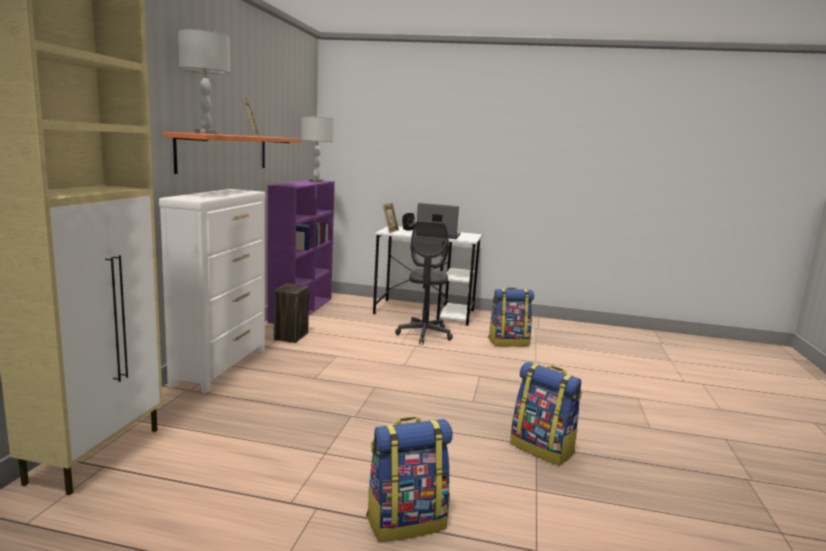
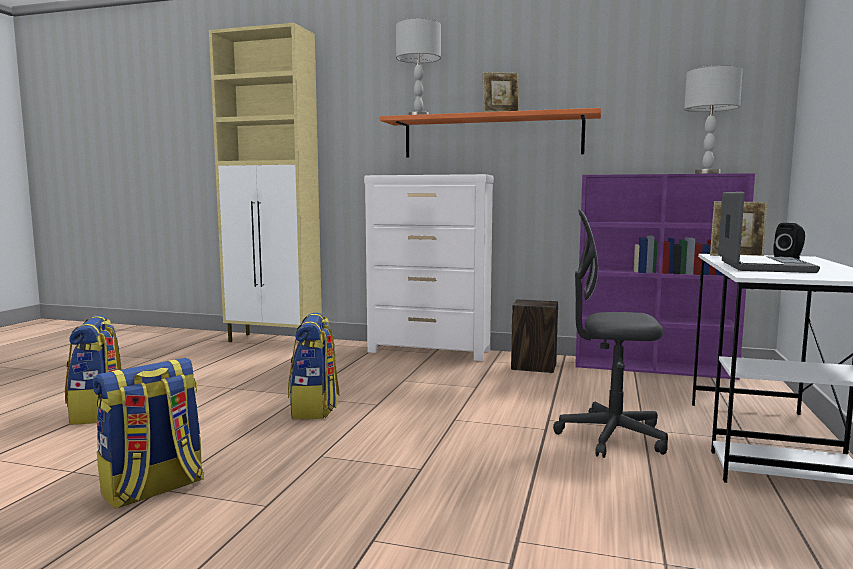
camera: 95 degrees right, 5 degrees down
(508, 342) = (641, 521): backpack -> backpack (315, 408)

